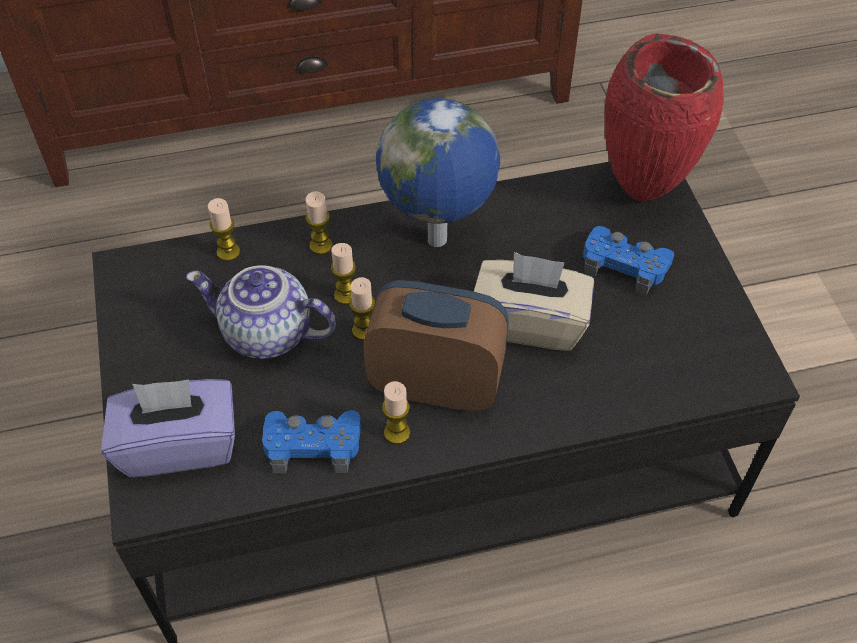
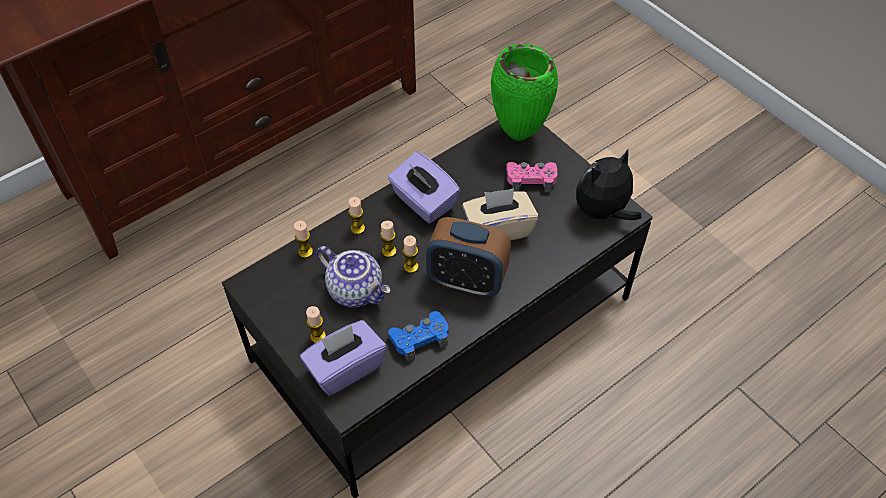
camera: 25 degrees left, 0 degrees up
(265, 335) = (357, 290): teapot -> teapot turned 135 degrees counterclockwise
(397, 433) = (461, 314): candle -> candle (318, 336)
(436, 383) = (467, 280): alarm clock -> alarm clock turned 150 degrees counterclockwise
(439, 241) = (423, 202): globe -> purple tissue box
(624, 265) = (531, 179): blue game controller -> pink game controller
(644, 192) = (520, 134): red vase -> green vase
(715, 358) = (602, 212): none -> plush toy

